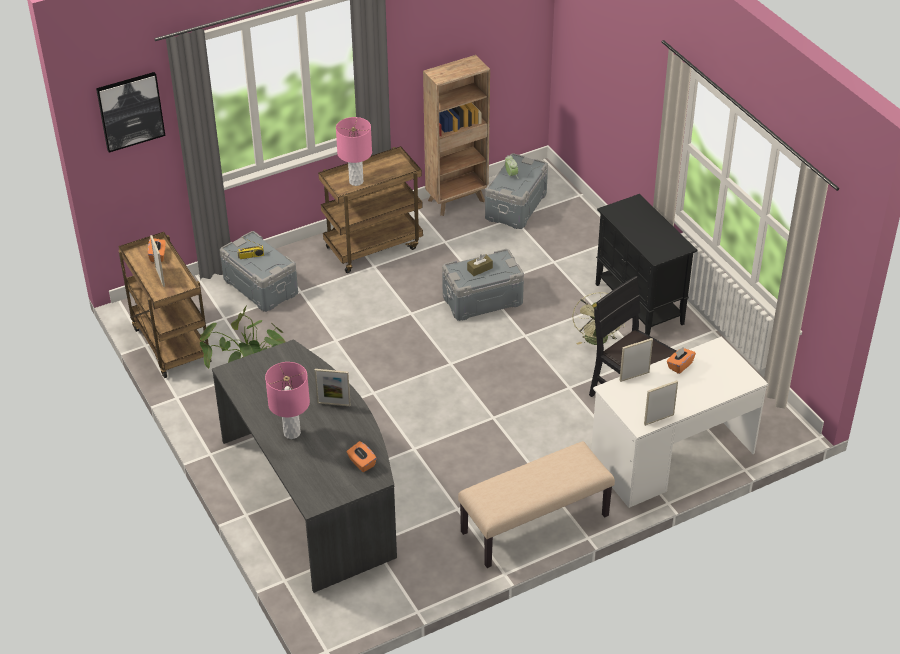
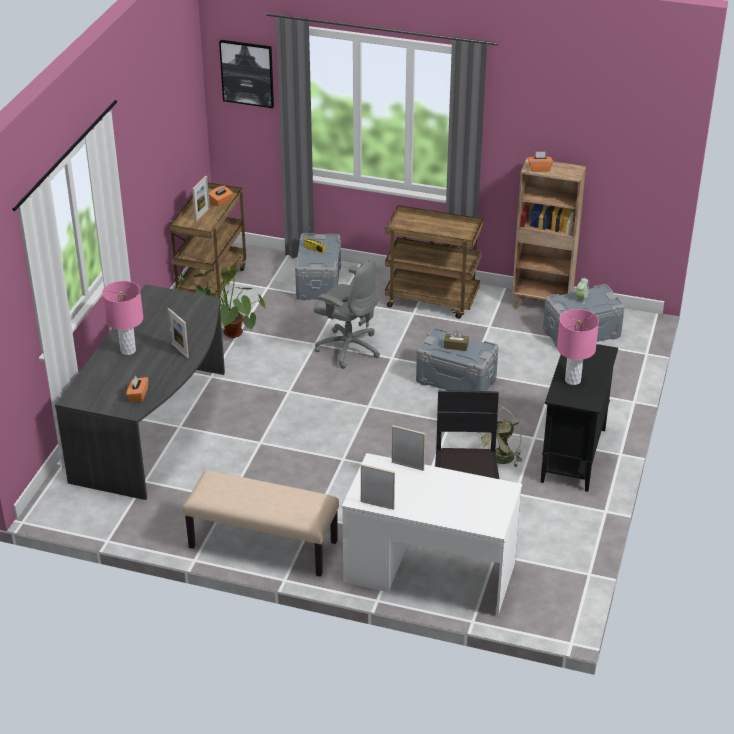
camera: 45 degrees right, 5 degrees down
(356, 181) = (419, 226): pink table lamp -> pink table lamp (572, 380)
(366, 327) = (348, 348): none -> grey office chair
(679, 365) = (454, 481): orange tissue box -> orange tissue box (539, 168)

